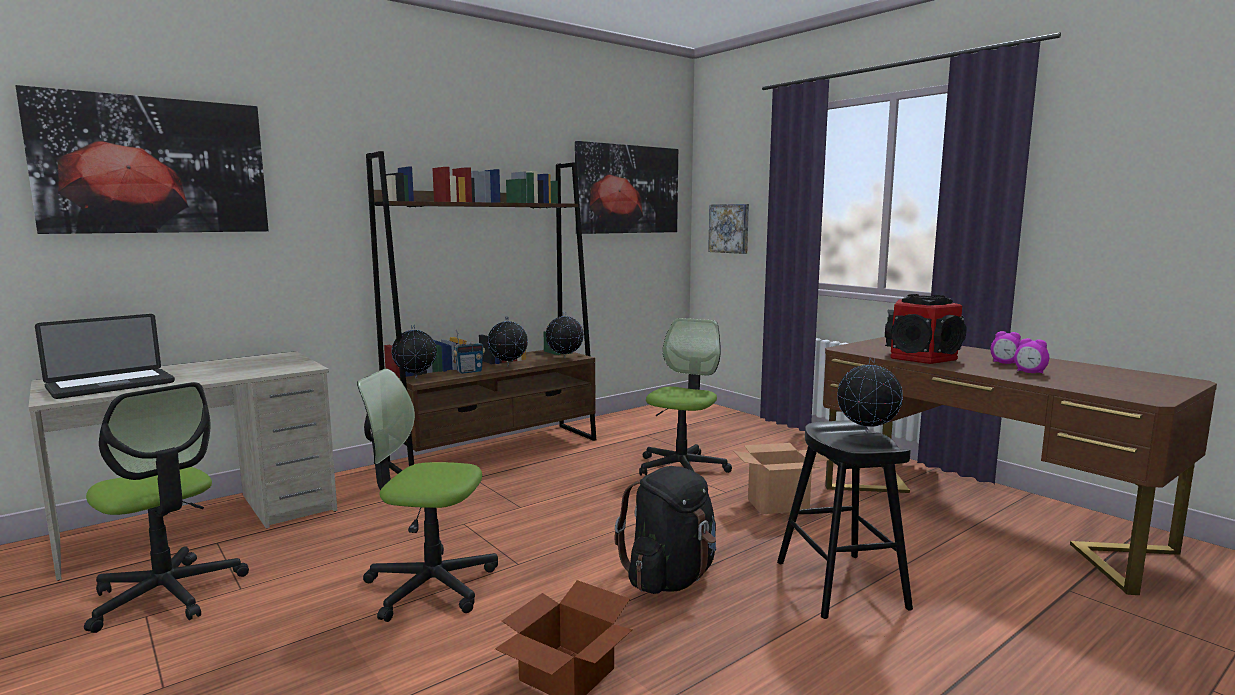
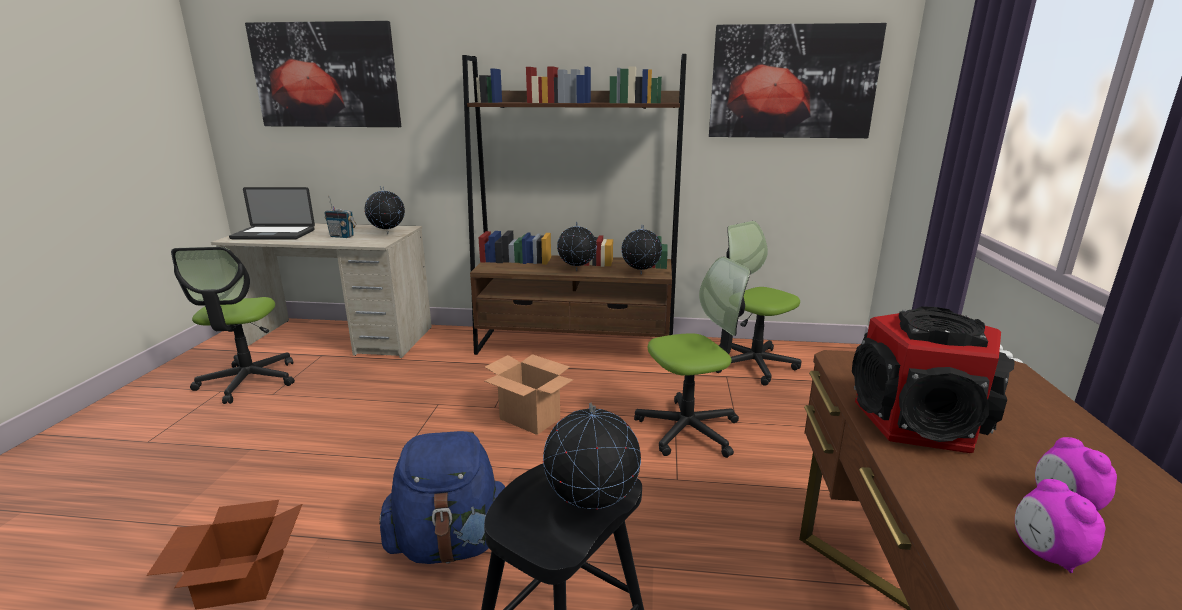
camera: 45 degrees right, 10 degrees up
(415, 378) = (488, 266): globe -> globe (387, 234)
(430, 585) = (331, 446): office chair -> office chair (753, 364)
(469, 371) = (536, 269): radio -> radio (342, 236)
(670, 578) = (451, 545): black backpack -> blue backpack
(730, 228) = (929, 138): picture -> none
(778, 505) = (700, 526): cardboard box -> cardboard box (530, 419)

